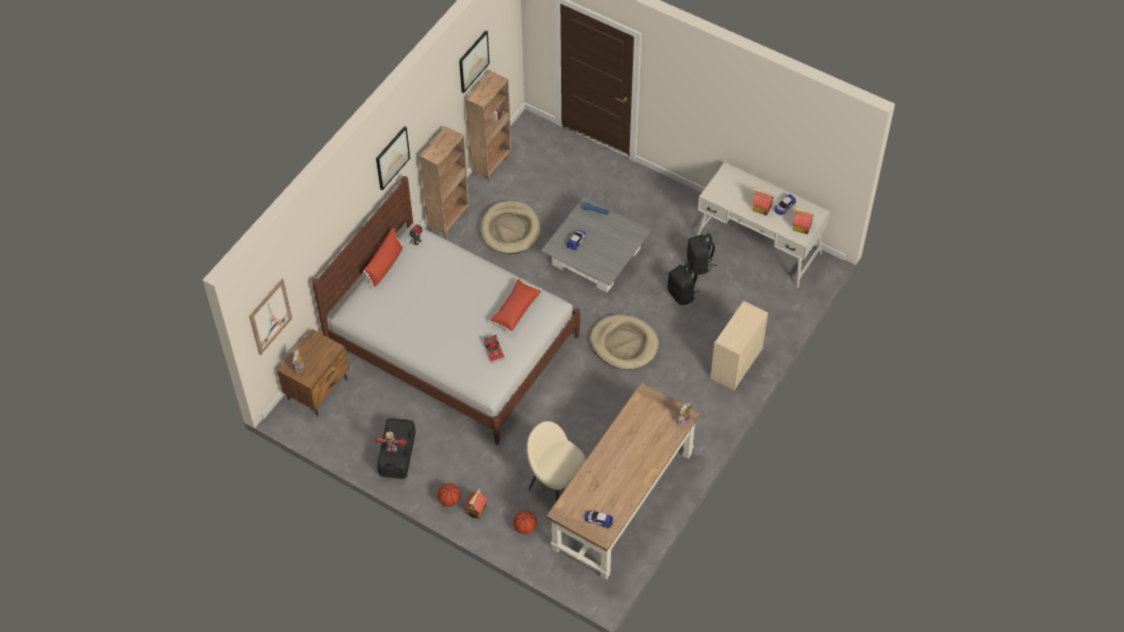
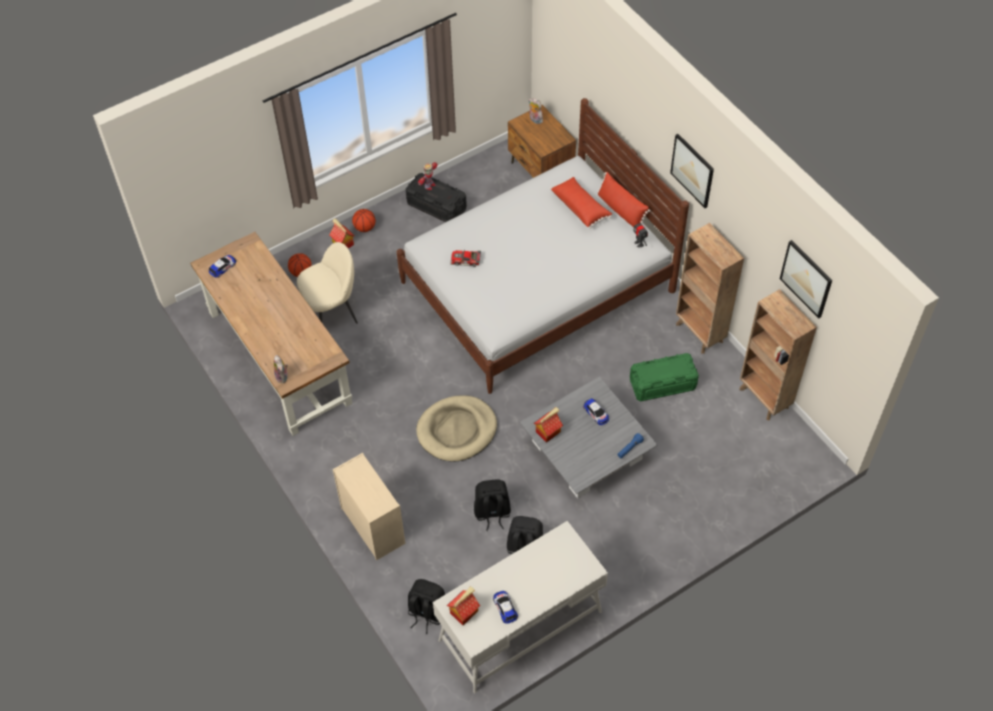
camera: 115 degrees right, 0 degrees up
(270, 316) = (554, 54): picture -> none
(510, 230) = (662, 384): beige dog bed -> green storage box
(515, 310) = (506, 294): red pillow -> red pillow (580, 207)
(761, 208) = (515, 580): toy house -> toy house (548, 431)
(783, 302) = (426, 613): none -> black backpack

